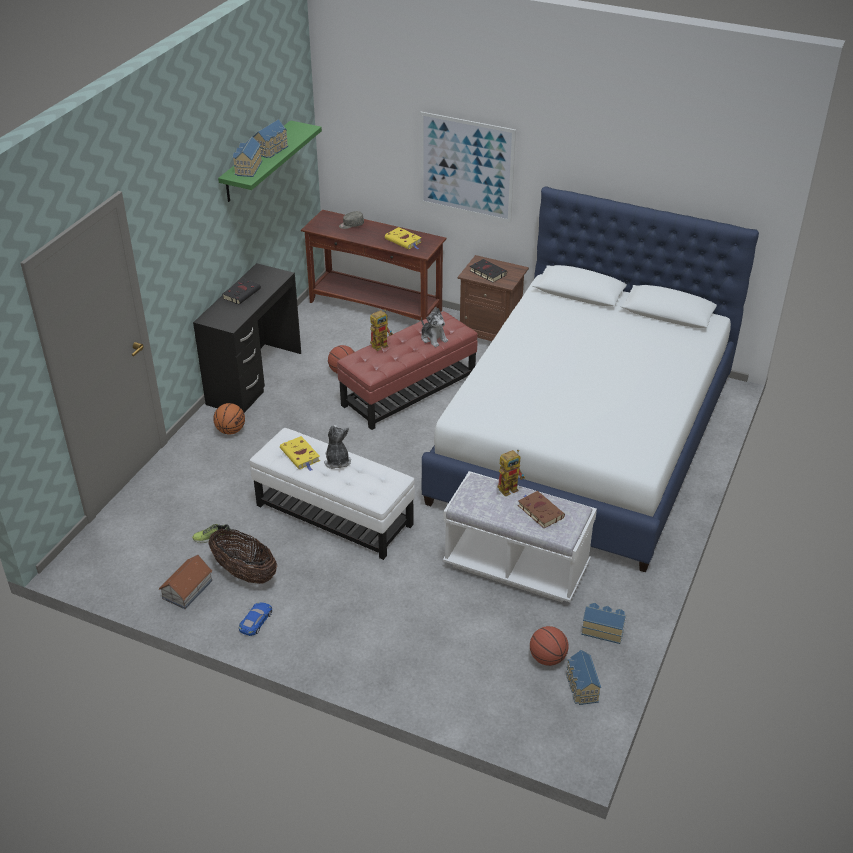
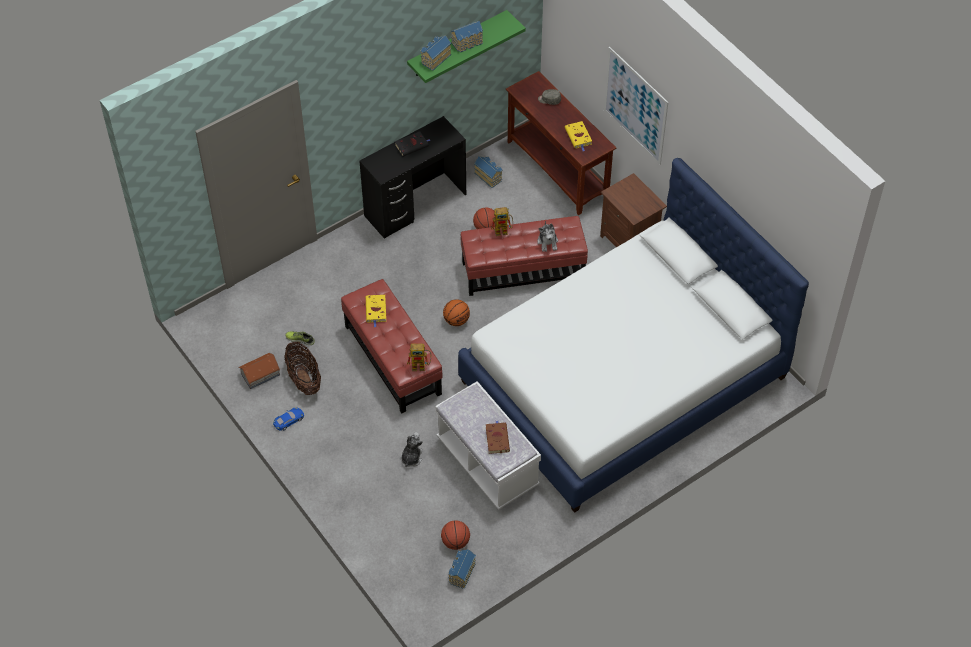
camera: 30 degrees right, 15 degrees up
(231, 430) = (367, 249): basketball -> basketball (456, 320)
(334, 514) = (393, 359): white ottoman -> red ottoman
(337, 461) = (398, 327): plush toy -> plush toy (411, 457)
(487, 272) = (628, 197): black book -> none
(510, 487) = (492, 409): toy robot -> toy robot (421, 366)
(602, 630) = (508, 540): toy house -> toy house (488, 176)

